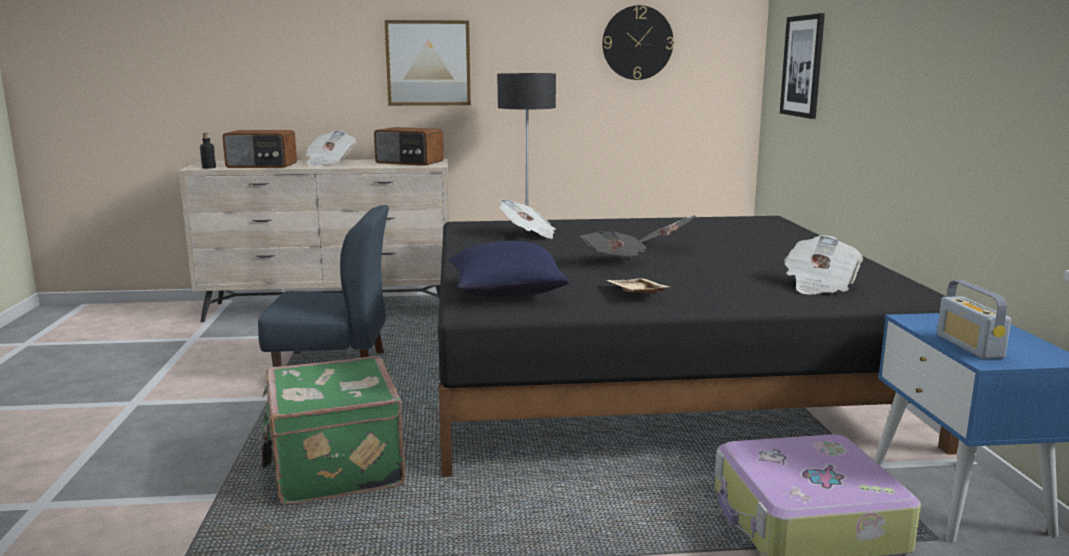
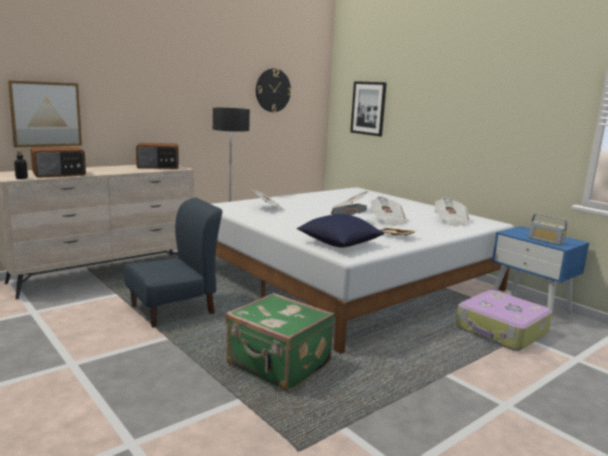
camera: 35 degrees left, 0 degrees up
(329, 163) = (104, 170): newspaper -> newspaper (387, 221)
(428, 63) = (157, 99): picture -> picture (45, 114)
(649, 375) = (349, 280): black bed -> white bed

